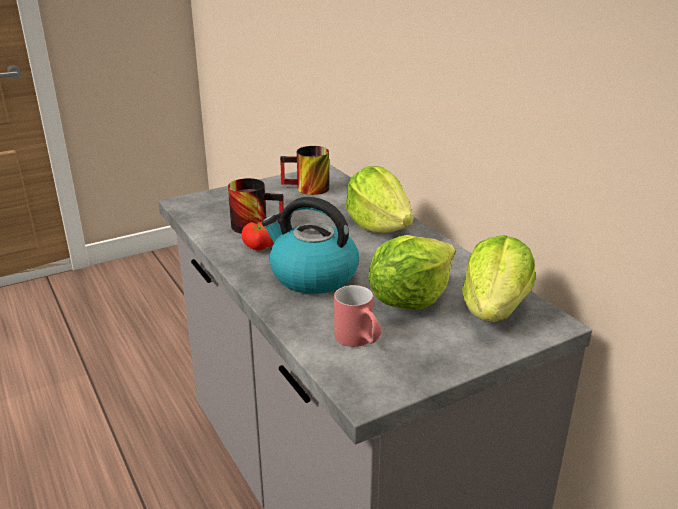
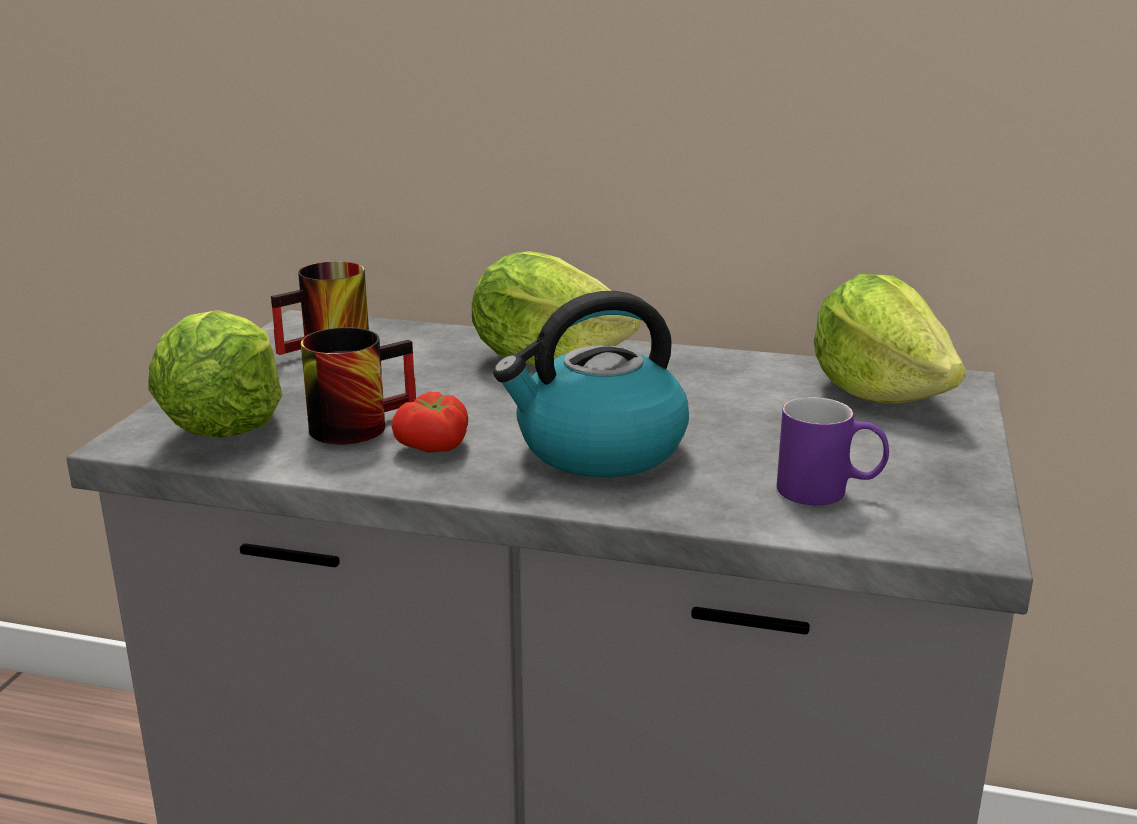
camera: 45 degrees left, 5 degrees down
(359, 341) = (829, 492): red mug -> purple mug
(409, 299) = (775, 422): lettuce -> lettuce (225, 426)

